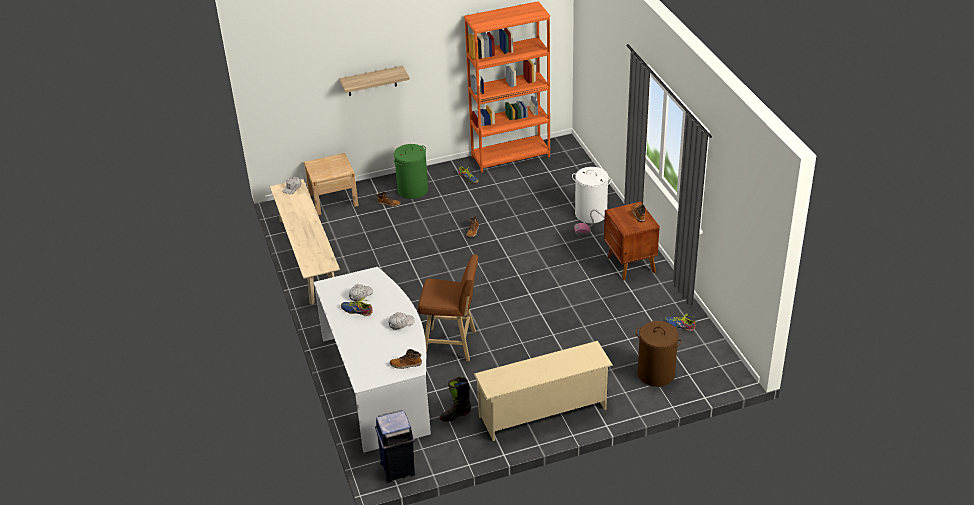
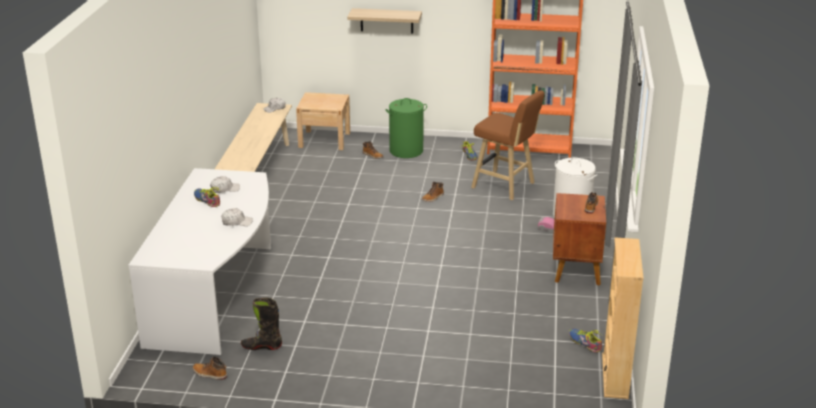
camera: 25 degrees right, 10 degrees down
(398, 468) = (158, 374): blue trash can -> none
(406, 364) = (202, 256): boot -> boot (209, 374)
(452, 345) = (320, 284): brown stool -> brown stool (505, 186)
(543, 413) = (353, 376): beige shoe rack -> none
(655, 374) = (515, 380): brown laundry basket -> none
(718, 345) = (615, 376): none -> beige bookcase

